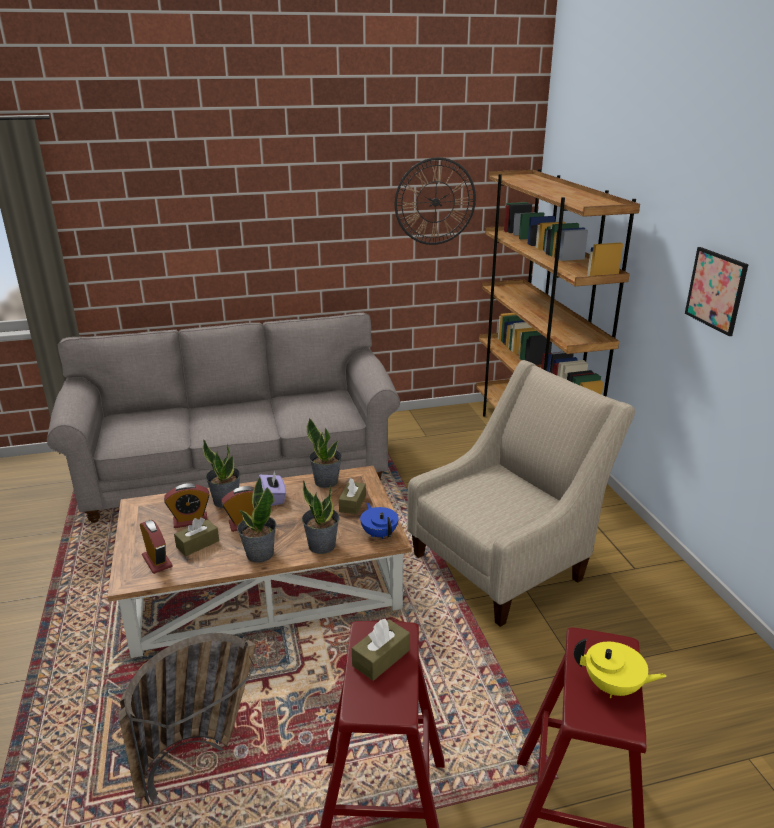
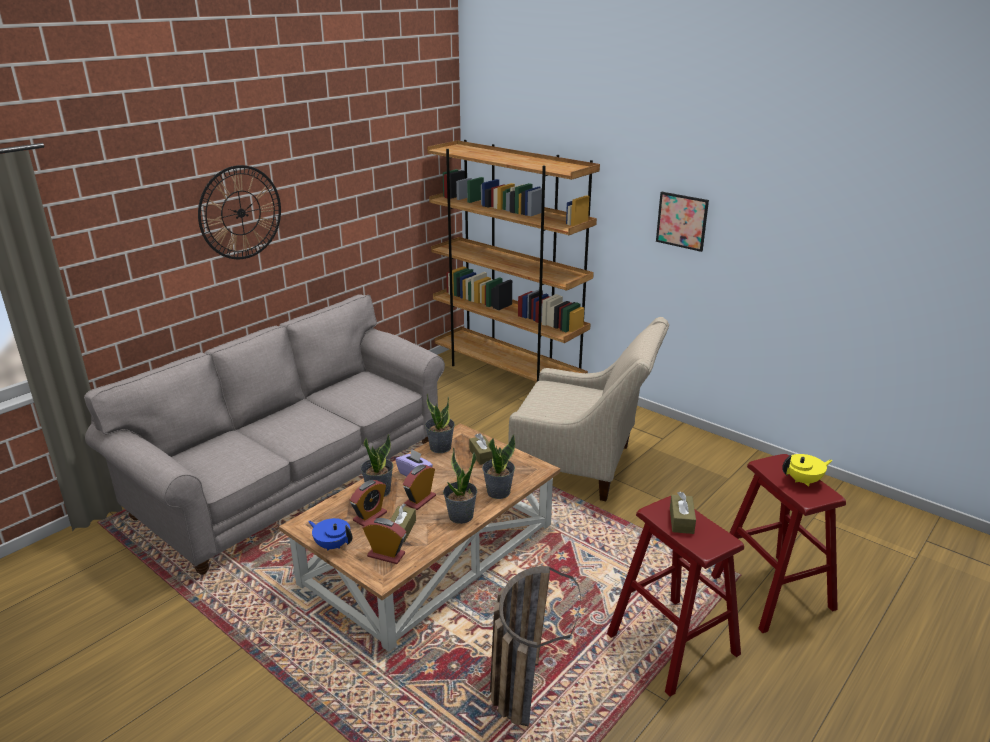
camera: 35 degrees left, 0 degrees up
(379, 533) = (528, 468): blue teapot -> blue teapot (332, 545)
(435, 202) = (390, 180): wall clock -> wall clock (241, 213)
(506, 562) = (583, 466): beige armchair -> beige armchair turned 90 degrees clockwise

